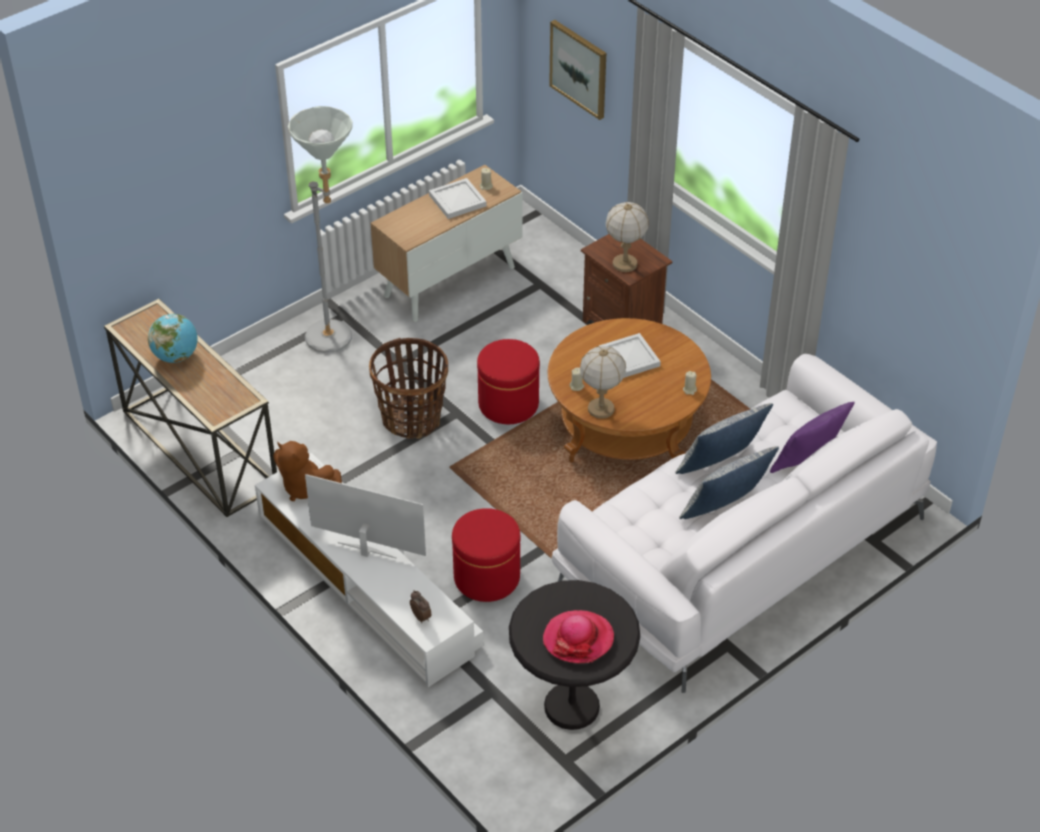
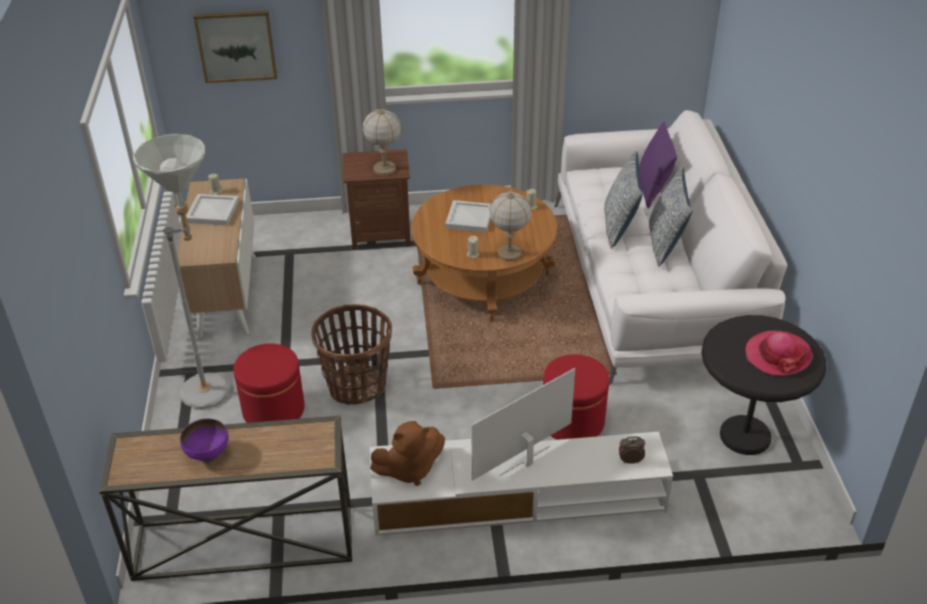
camera: 55 degrees left, 5 degrees down
(176, 356) = (208, 454): globe -> purple bowl
(508, 404) = (397, 325): red ottoman -> red ottoman (273, 410)

